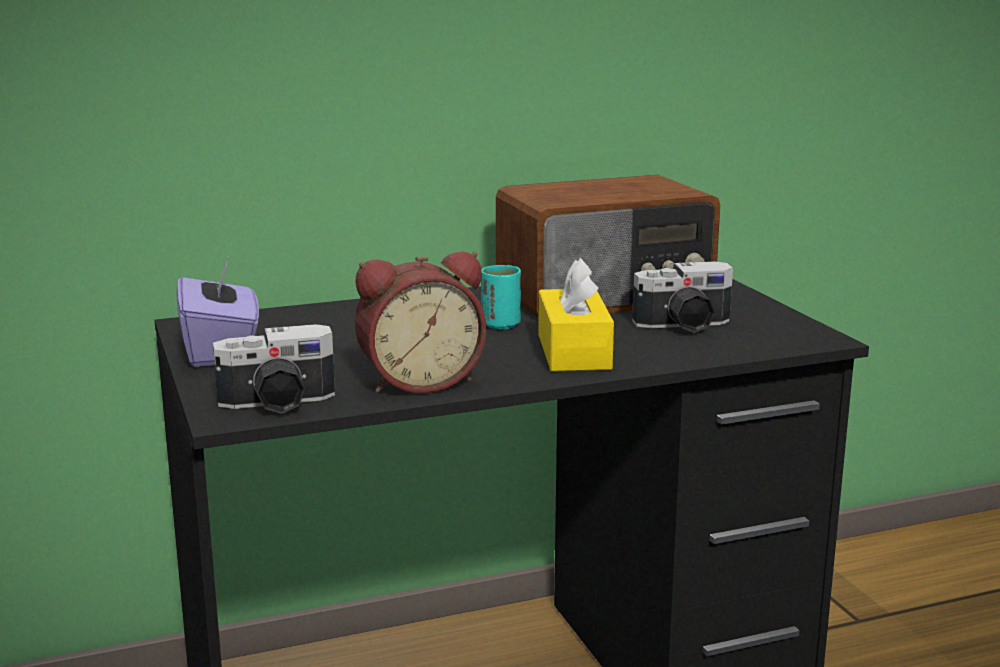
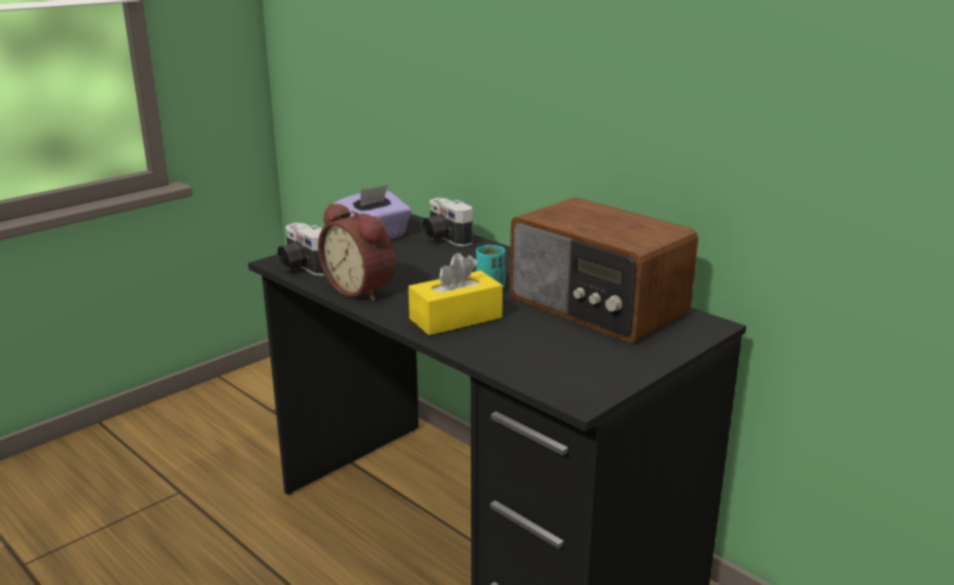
camera: 65 degrees right, 5 degrees up
(684, 326) = (554, 343): camera -> camera (443, 238)

